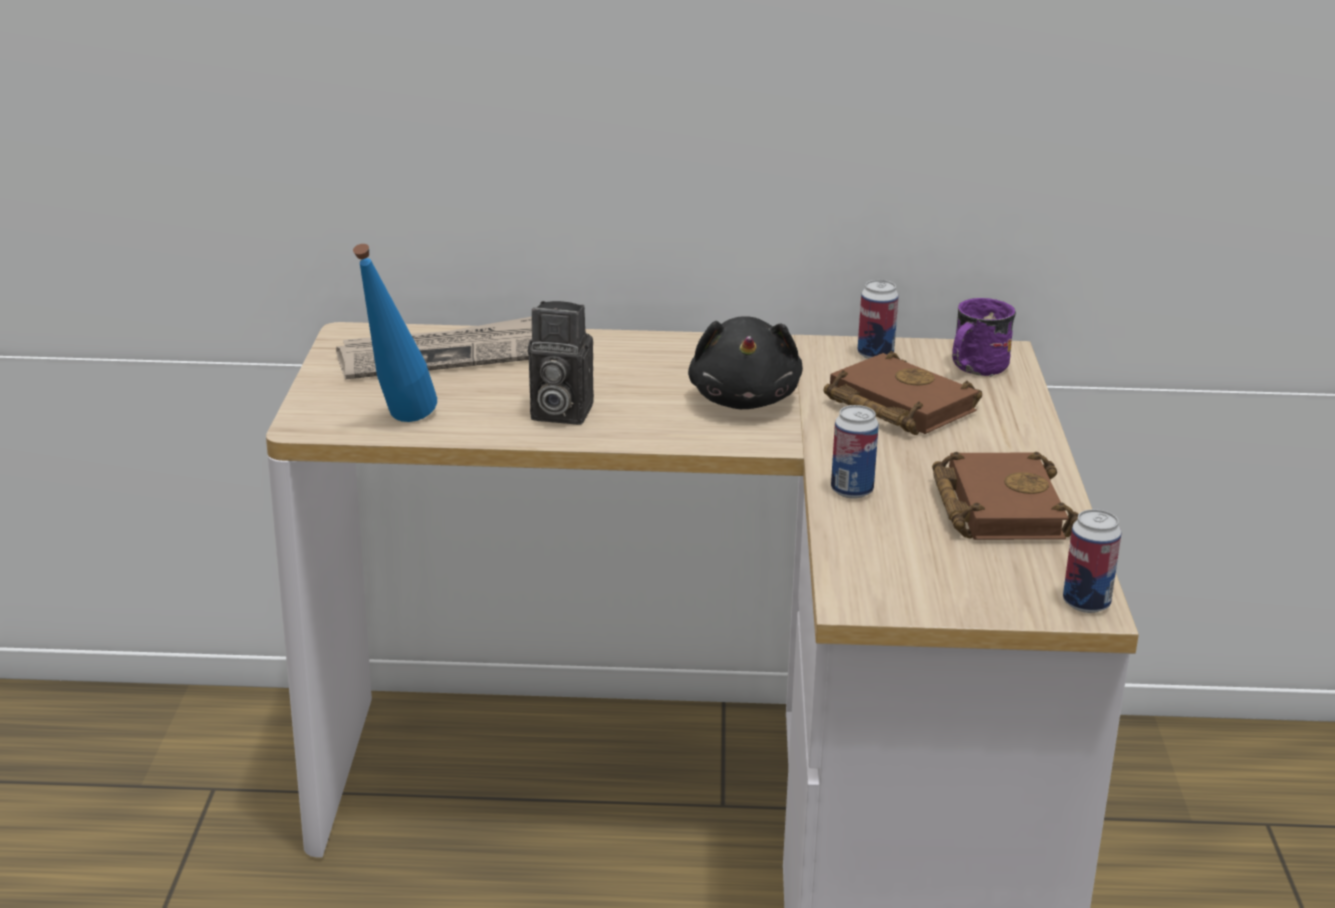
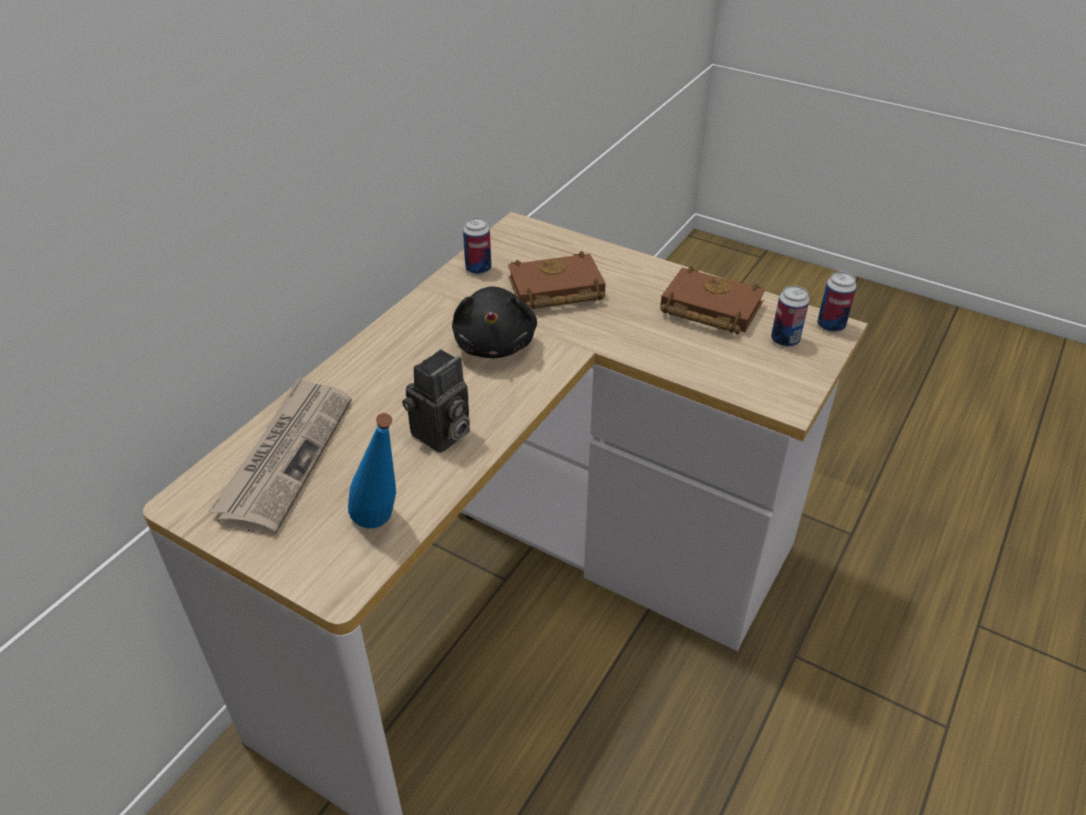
camera: 60 degrees left, 15 degrees up
(744, 400) = (495, 344): black plush toy -> black plush toy turned 60 degrees clockwise
(852, 491) = (653, 351): can -> can (785, 340)
(973, 368) = (530, 244): purple mug -> none

